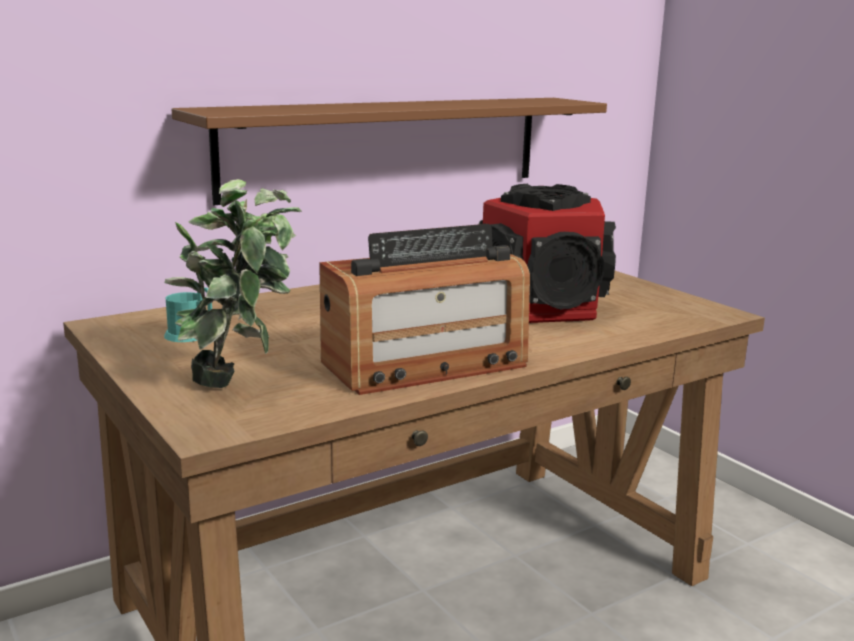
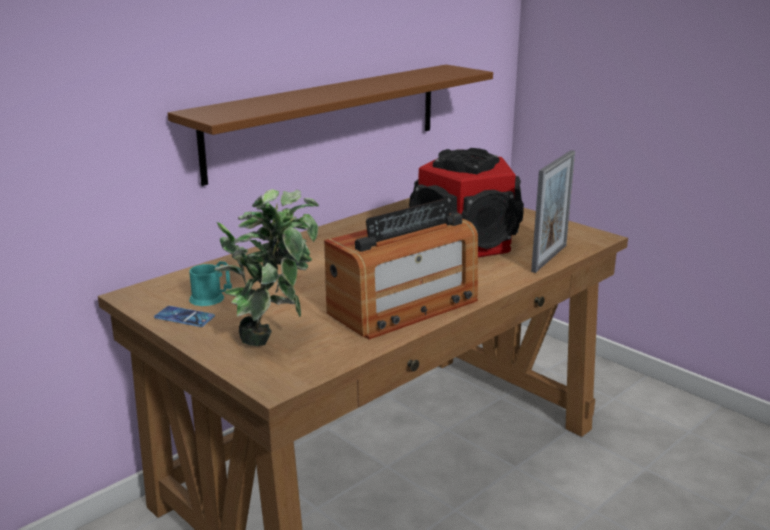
camera: 10 degrees left, 5 degrees up
(146, 351) = (184, 317): none -> phone
(646, 330) = (549, 258): none -> picture frame

